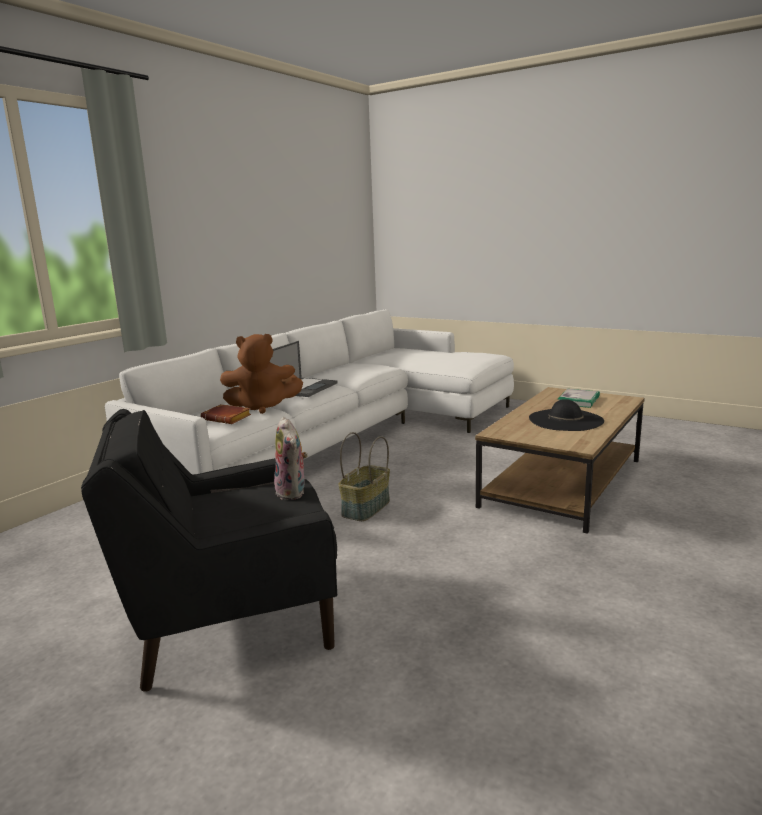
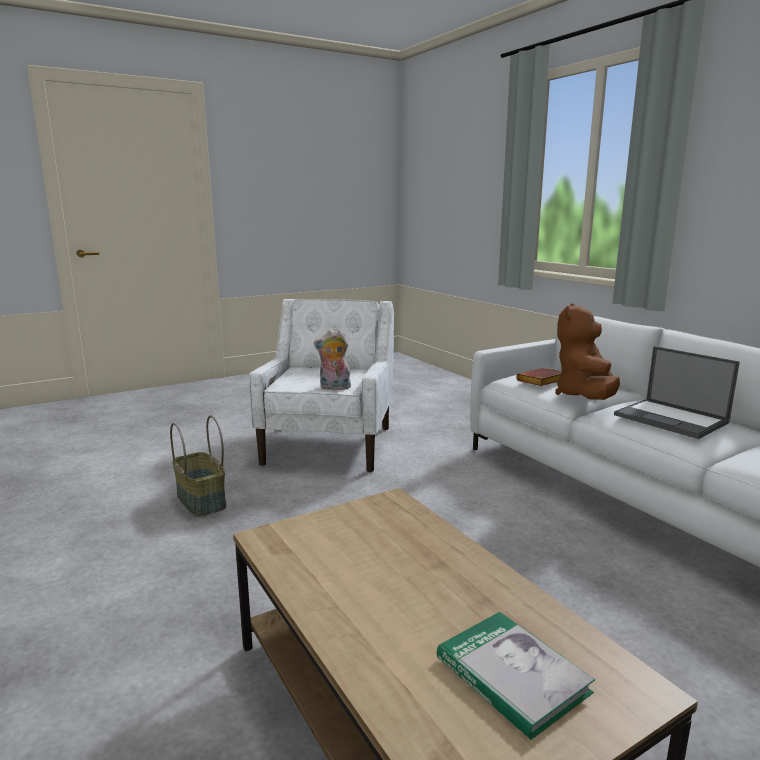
camera: 115 degrees right, 0 degrees up
(230, 619) = (330, 444): black armchair -> white armchair
(366, 508) = (457, 519): basket -> basket (200, 501)
(565, 420) = (388, 582): black hat -> none

